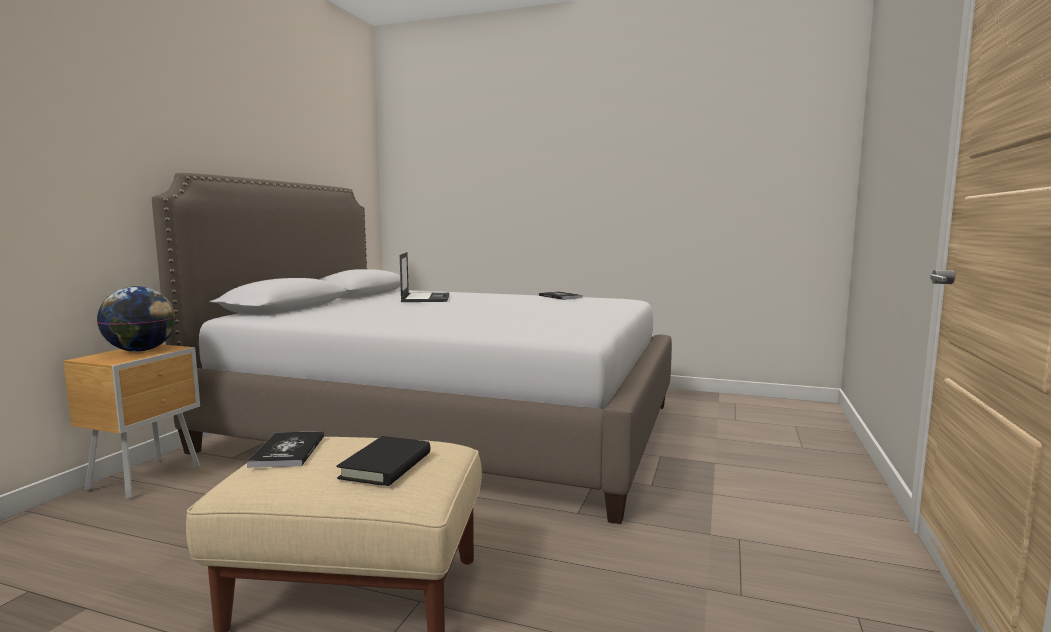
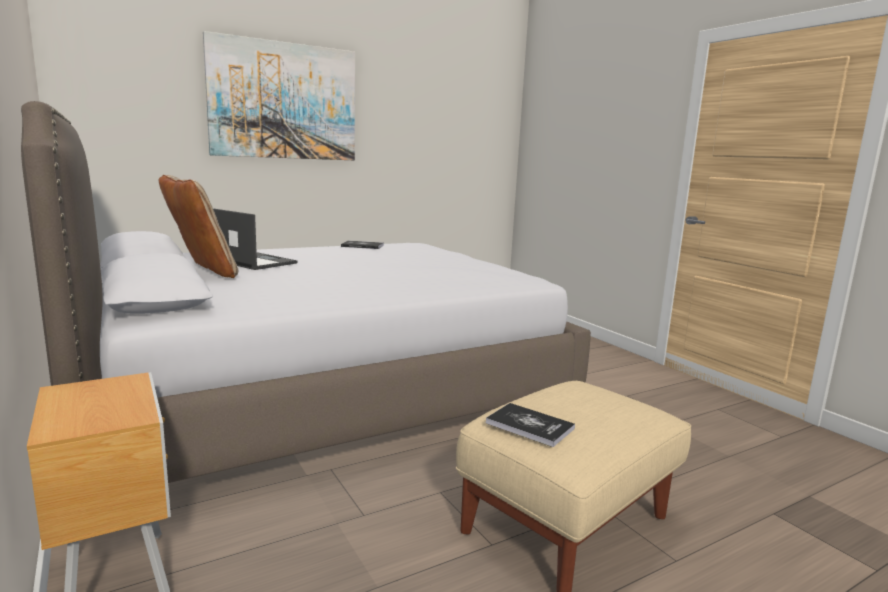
camera: 50 degrees left, 5 degrees up
(141, 351) = (95, 397): globe -> none
(367, 300) = (200, 272): none -> beige pillow
(386, 465) = (607, 406): black book -> none
(543, 160) = (284, 101): none -> picture

